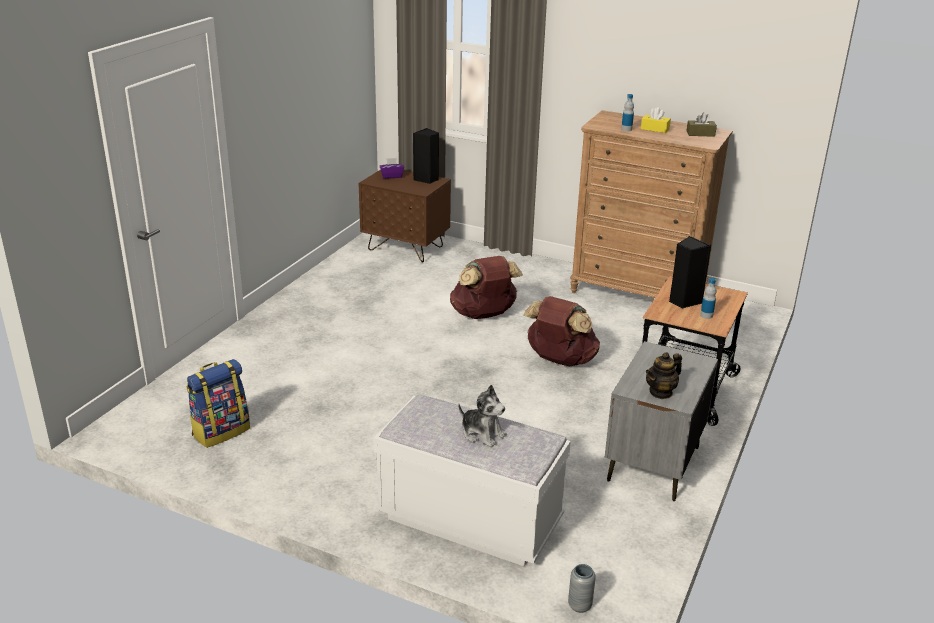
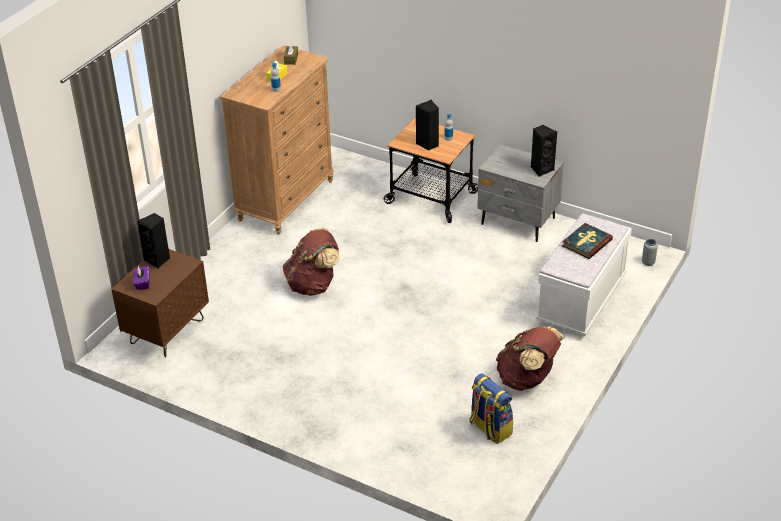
camera: 85 degrees left, 10 degrees up
(482, 433) = (586, 243): plush toy -> book
(560, 360) = (390, 249): brown backpack -> brown backpack (527, 379)
(661, 392) = (541, 169): teapot -> black speaker

